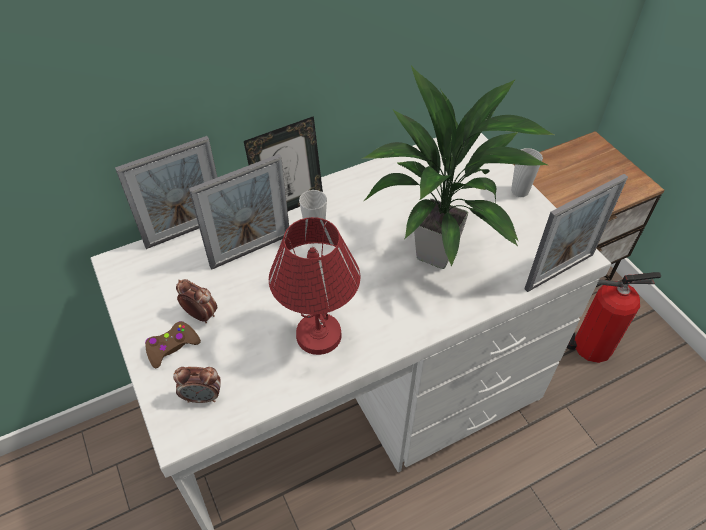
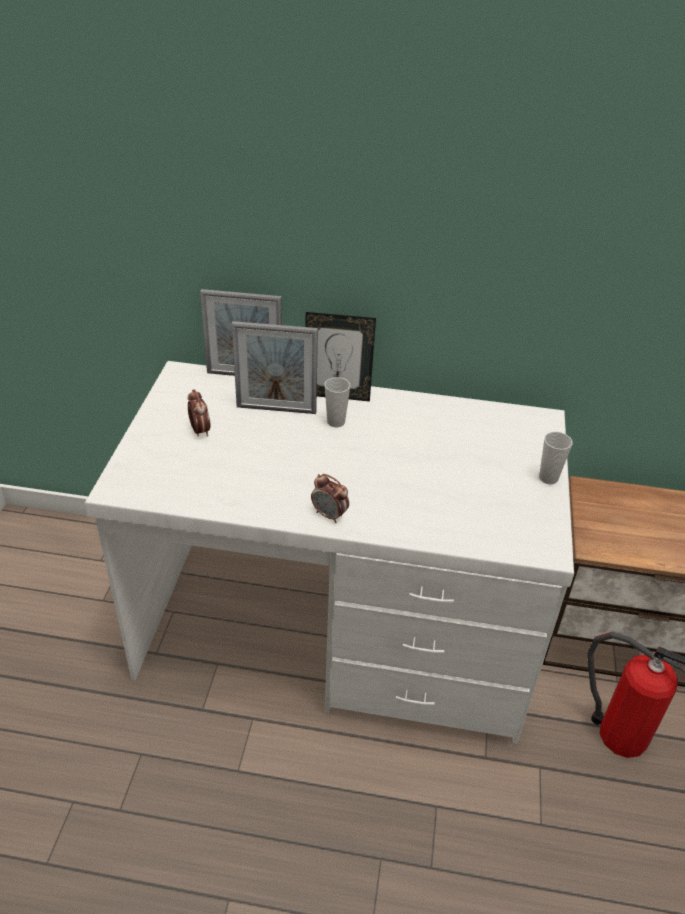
camera: 35 degrees right, 10 degrees down
(172, 347) = (162, 439): brown game controller -> none
(203, 397) = (150, 478): alarm clock -> alarm clock (329, 515)
(318, 334) = (266, 485): red table lamp -> none
(437, 255) = (417, 485): potted plant -> none
(559, 271) = (514, 552): picture frame -> none

